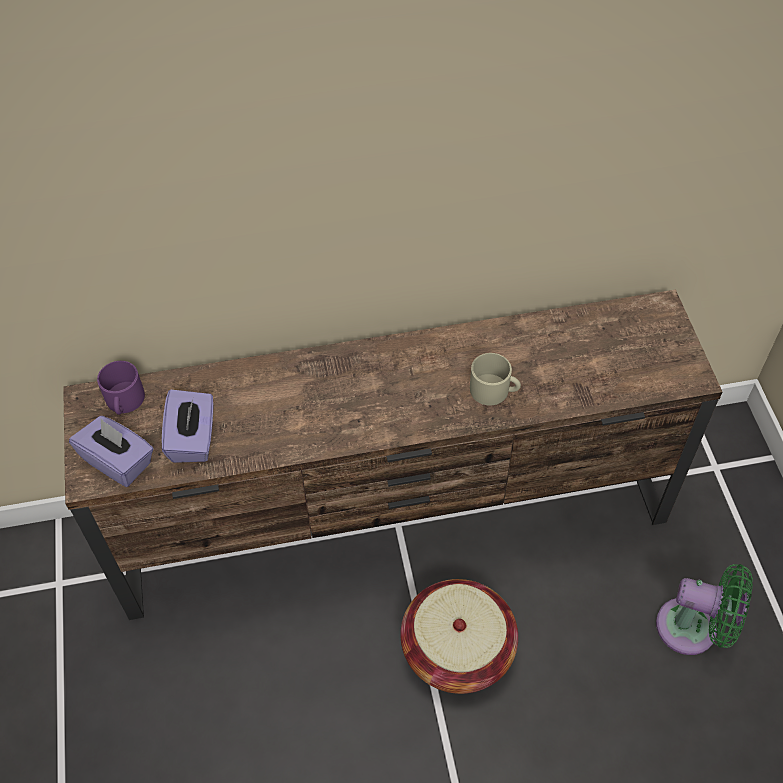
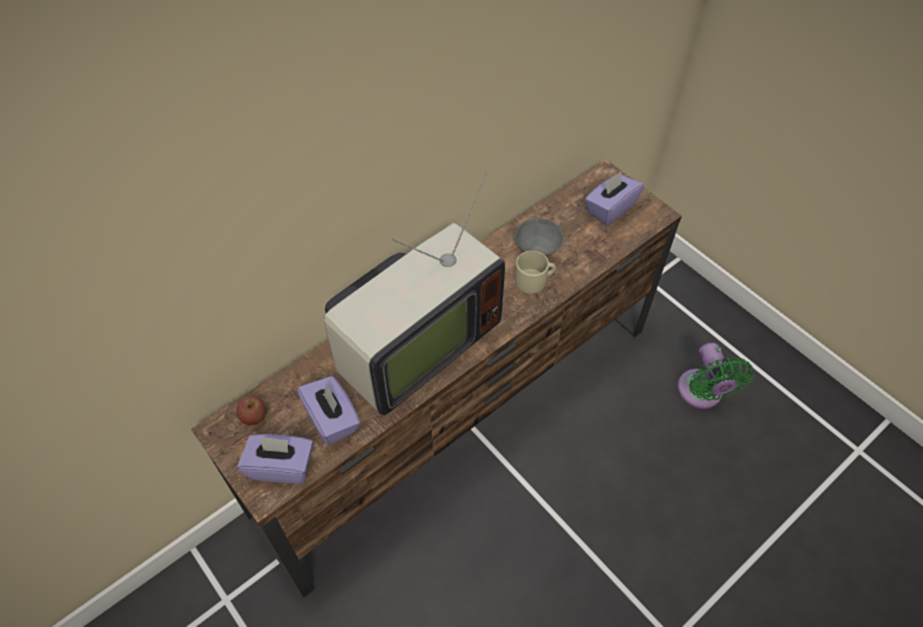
camera: 30 degrees left, 0 degrees up
(124, 401) = (254, 416): purple mug -> apple
(318, 404) = (413, 347): none -> television
(457, 648) = (561, 487): basket -> none
(524, 354) = (537, 245): none -> grey bowl
(638, 348) = (610, 208): none -> purple tissue box
(693, 629) = (701, 394): green fan -> green fan turned 90 degrees clockwise

